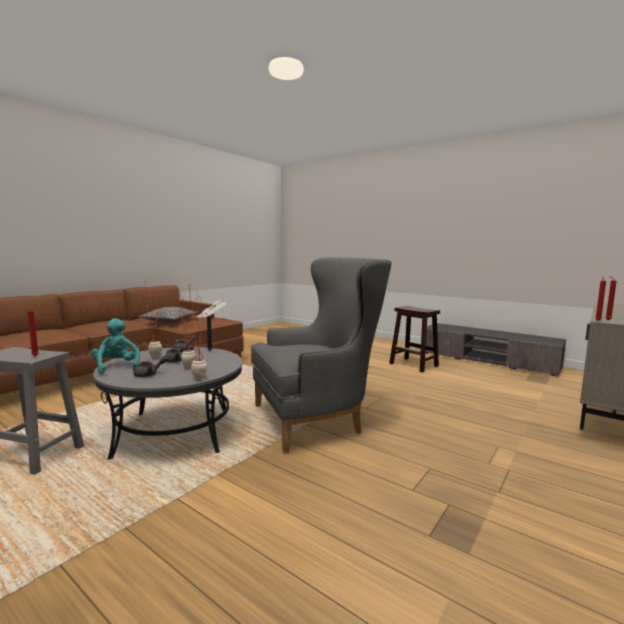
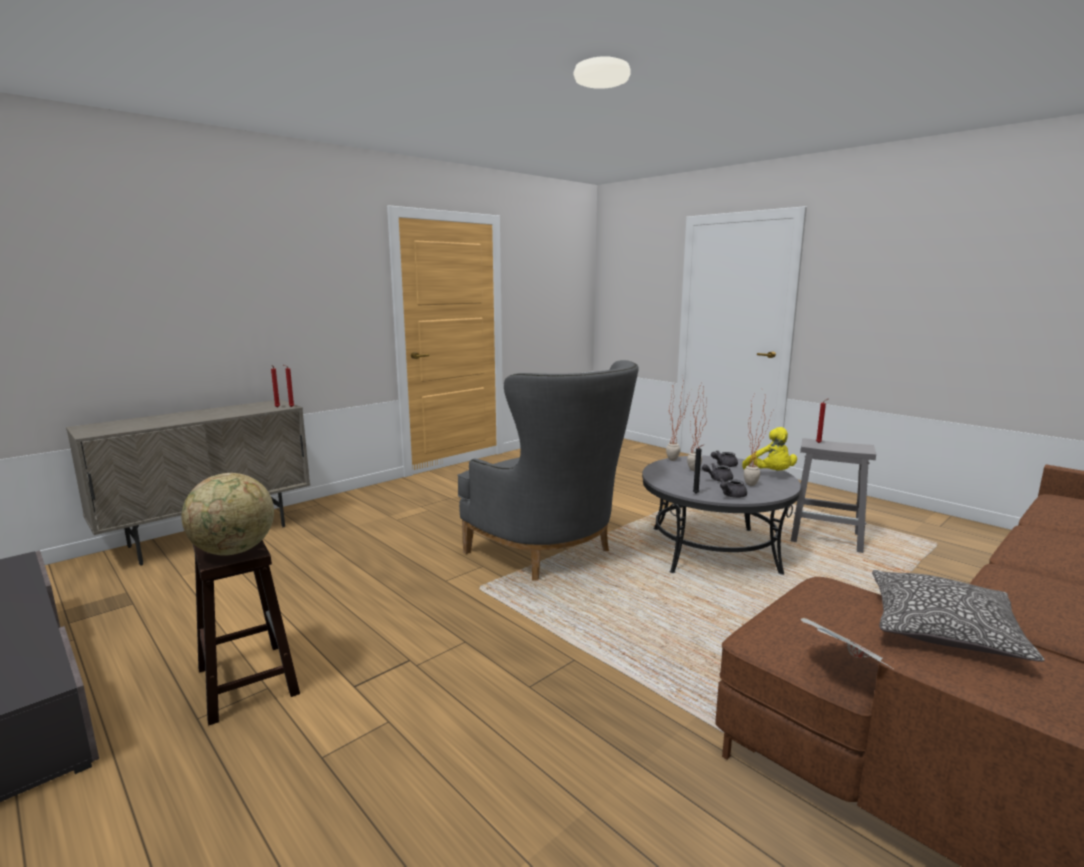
camera: 170 degrees left, 5 degrees up
(117, 367) = (771, 474): turquoise plush toy -> yellow plush toy
(318, 419) = (551, 555): grey armchair -> grey armchair turned 120 degrees counterclockwise
(408, 307) = (234, 551): none -> globe

